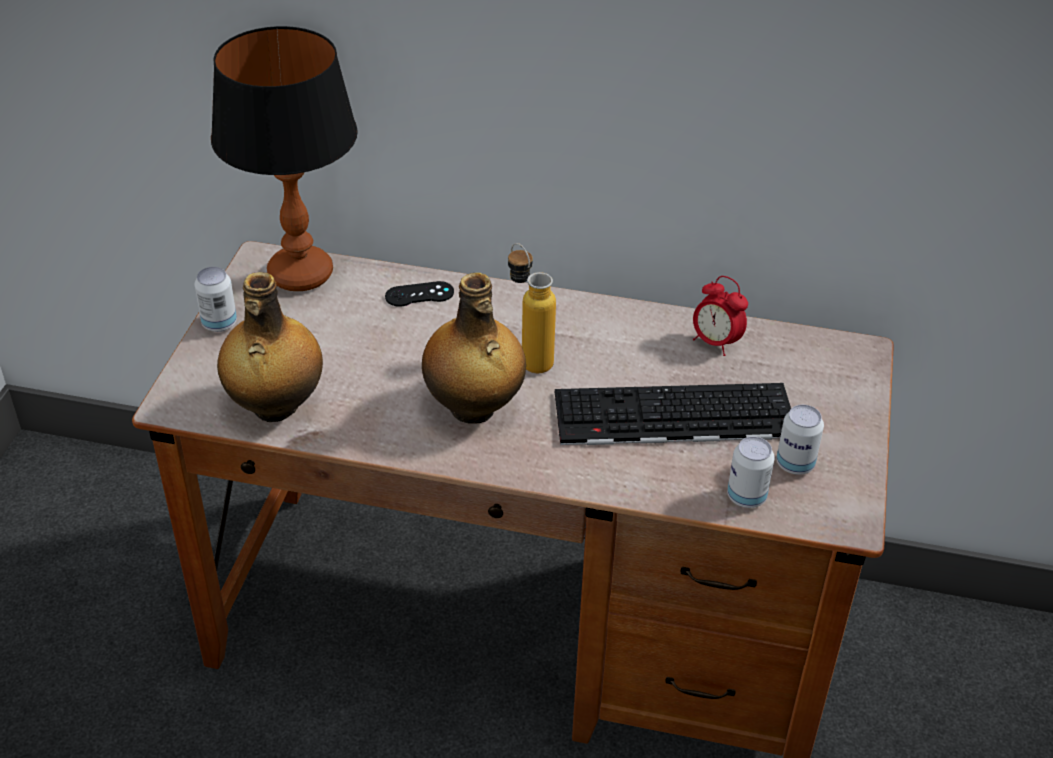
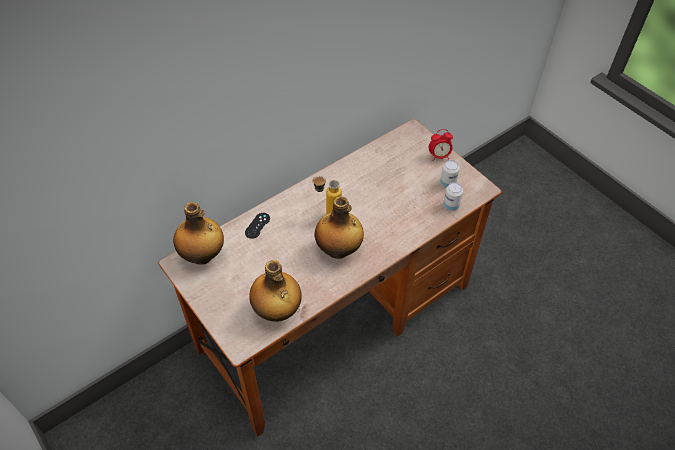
camera: 50 degrees left, 10 degrees up
(219, 324) = (205, 301): can -> none
(300, 275) = (203, 256): table lamp -> bottle
(671, 417) = (397, 198): keyboard -> none
(715, 343) = (372, 161): alarm clock -> alarm clock (439, 156)

